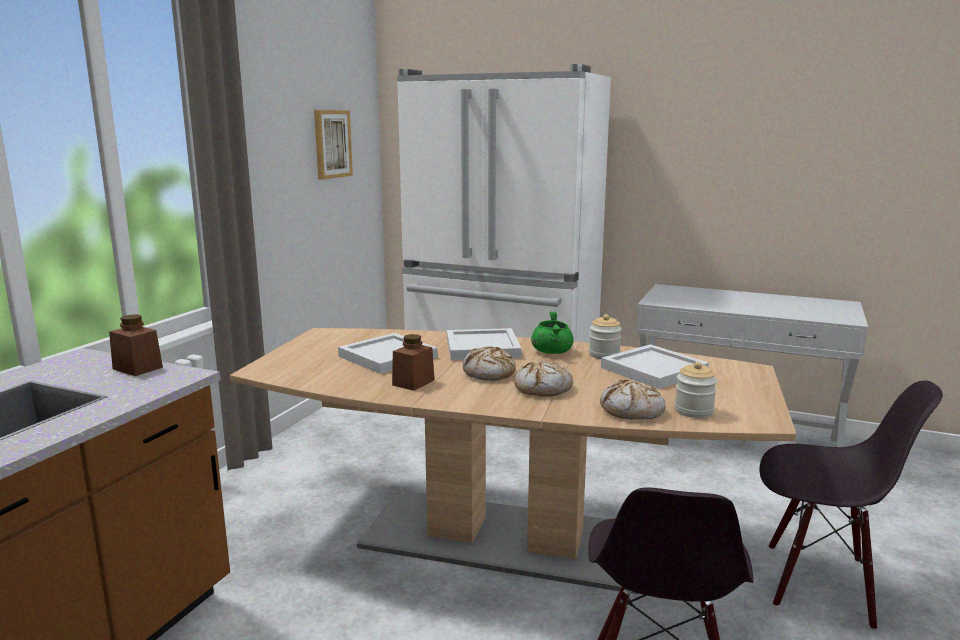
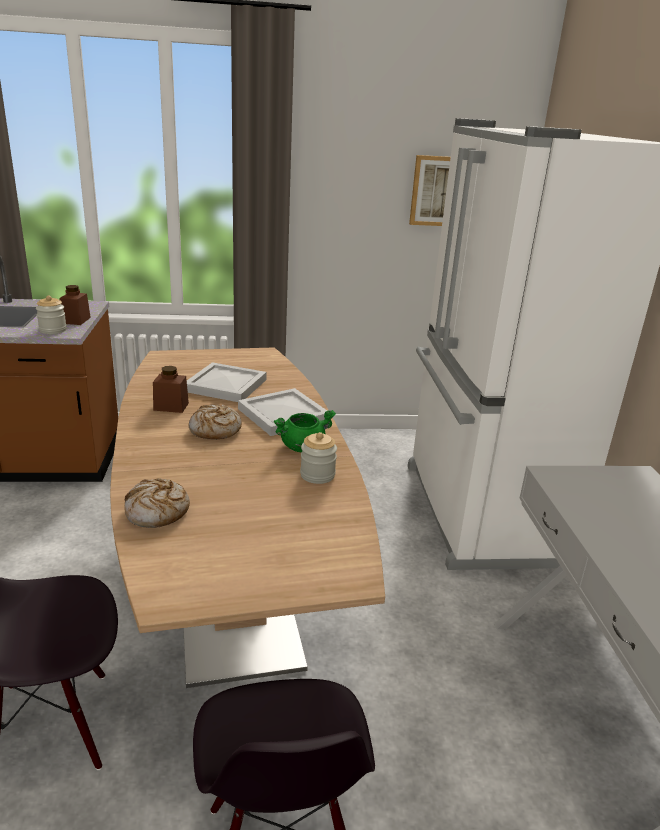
camera: 60 degrees right, 10 degrees up
(543, 388) = (192, 459): bread -> none
(653, 369) = (293, 509): white tray -> none
(694, 411) = (174, 547): jar -> jar (53, 330)

